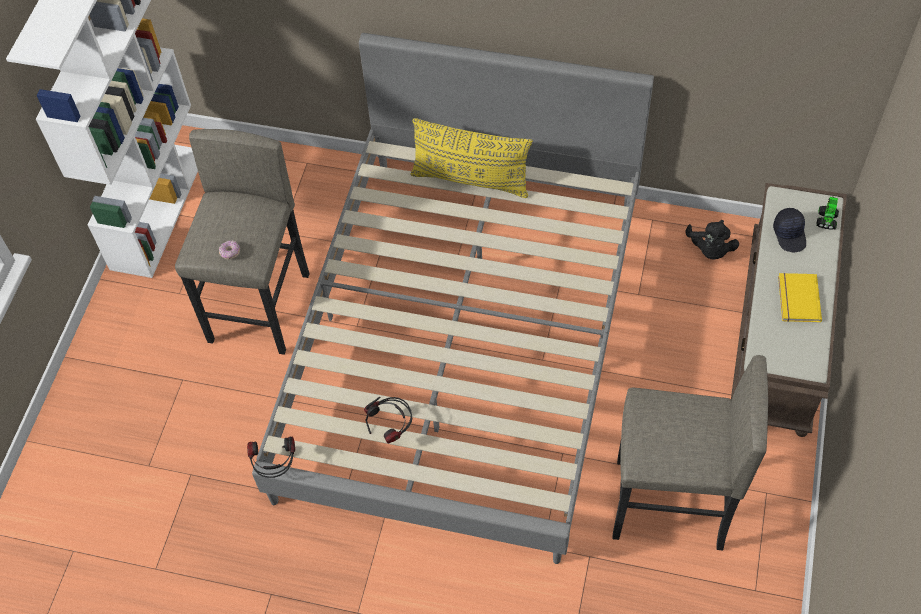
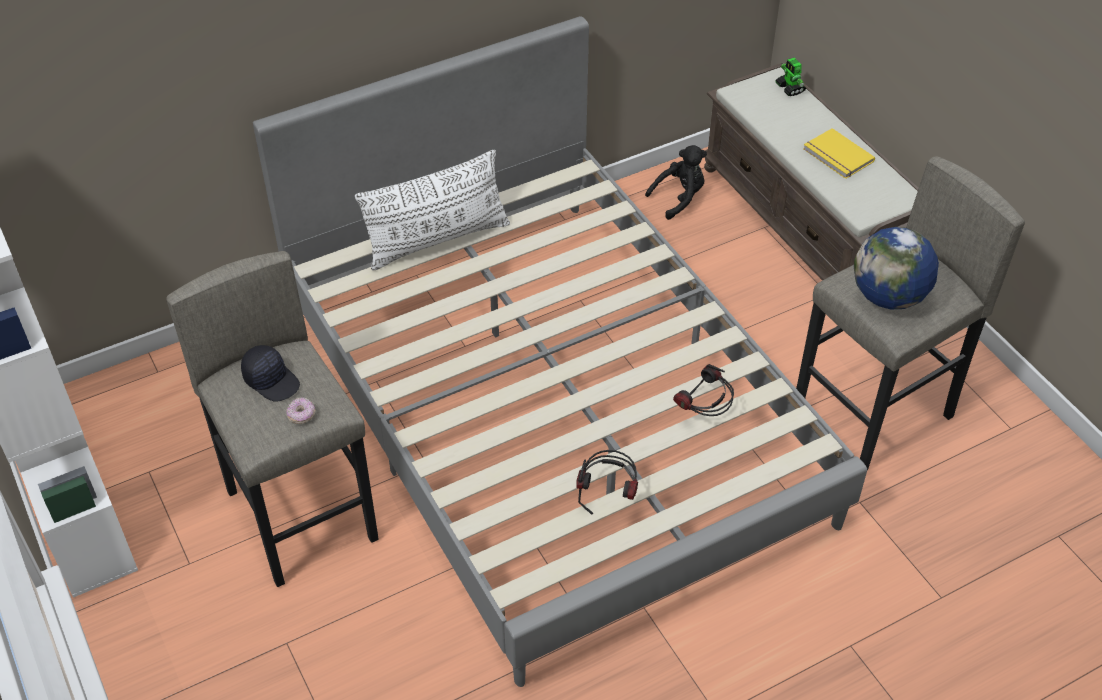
camera: 45 degrees left, 10 degrees down
(275, 467) = (531, 613): headphones -> headphones (703, 413)
(471, 179) = (437, 240): yellow pillow -> white pillow
(660, 433) = (888, 297): none -> globe
(710, 249) = (679, 198): black plush toy -> black plush toy turned 75 degrees counterclockwise
(790, 234) = (775, 114): black cap -> black cap (272, 380)

